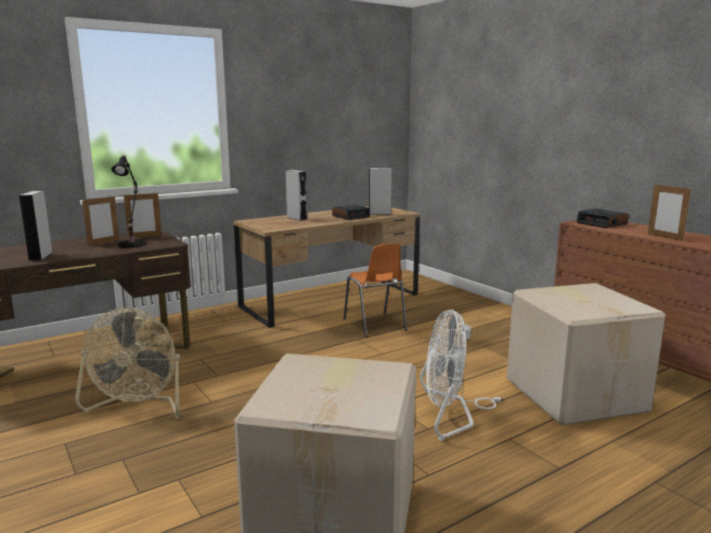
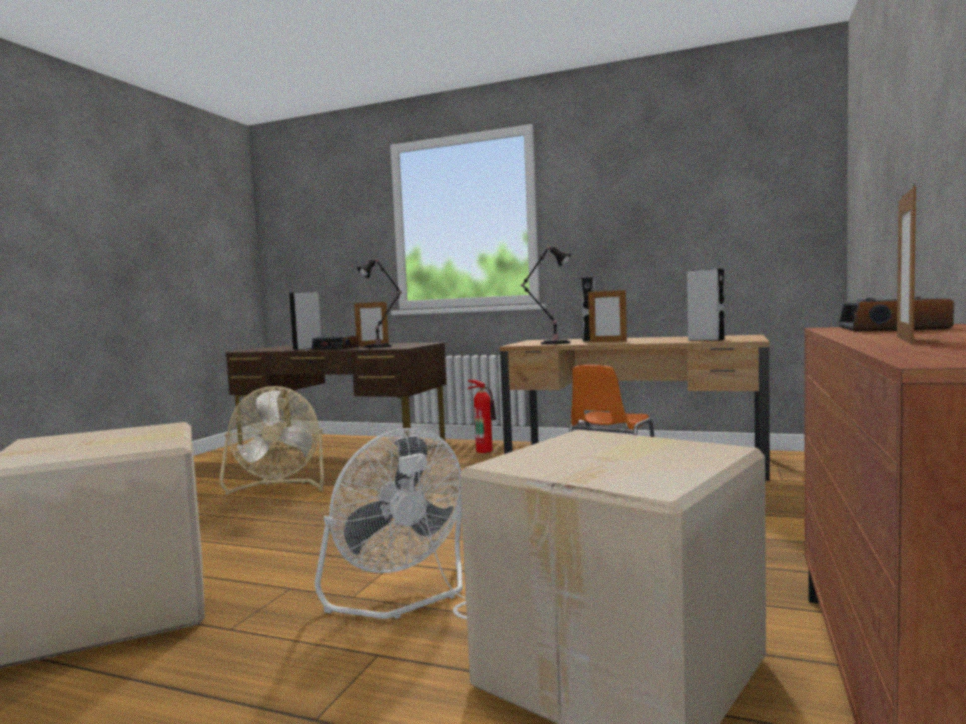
camera: 55 degrees right, 10 degrees down
(136, 405) = (277, 487): beige fan -> beige fan turned 60 degrees counterclockwise
(145, 236) = (411, 344): picture frame -> picture frame (608, 341)
(214, 320) = (484, 450): none -> fire extinguisher
(290, 225) = (552, 343): none -> black table lamp
(351, 216) = (656, 340): alarm clock -> alarm clock (336, 348)

